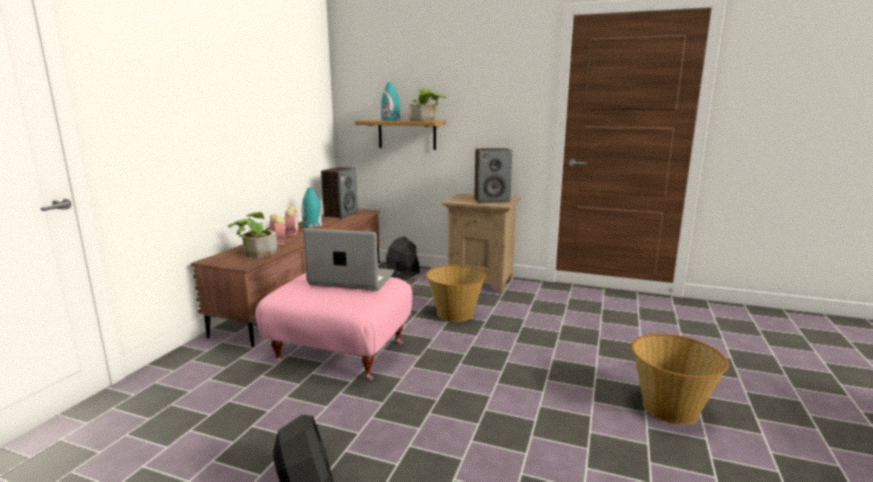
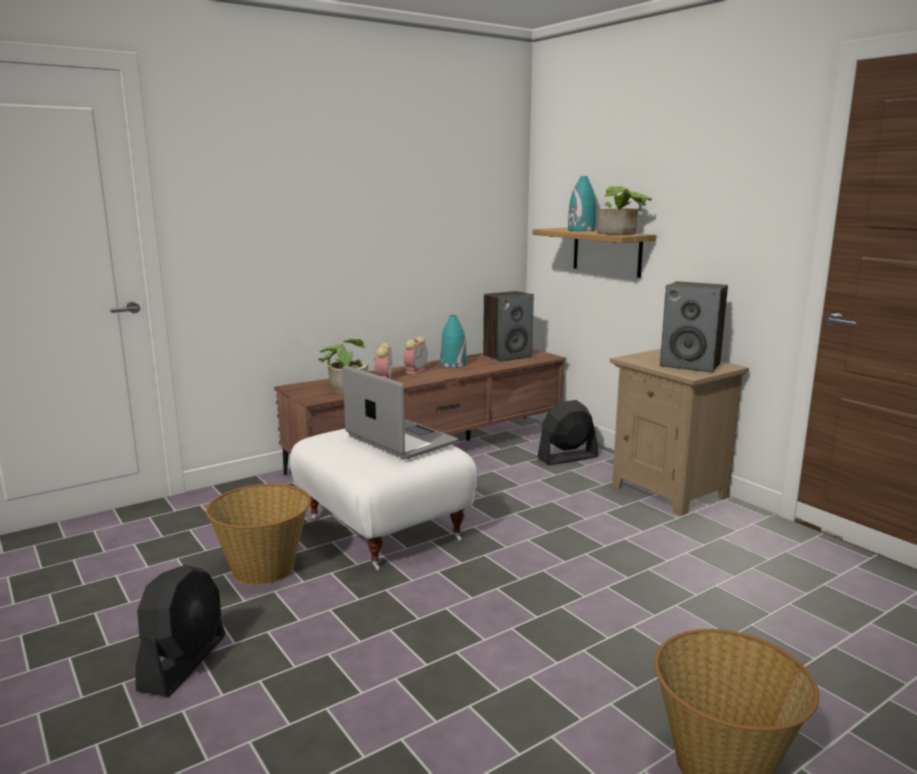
camera: 35 degrees right, 0 degrees up
(339, 353) = (381, 530): pink ottoman -> white ottoman
(455, 314) = (573, 524): basket -> basket (264, 568)

